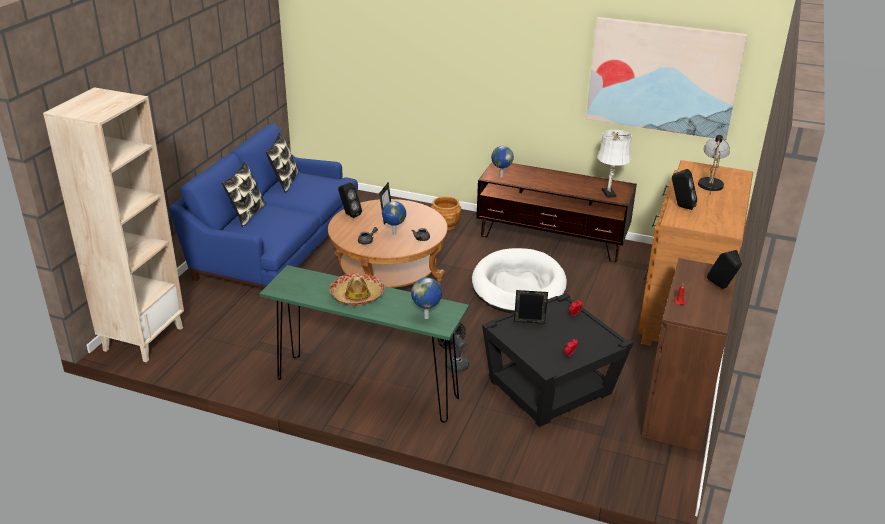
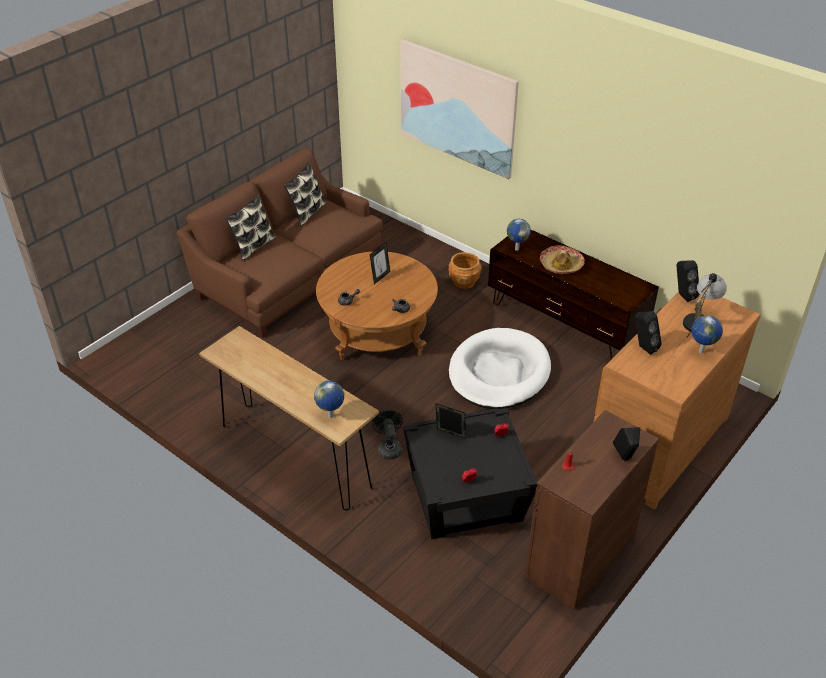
camera: 20 degrees right, 10 degrees up
(143, 338) = (130, 354): beige bookcase -> none
(274, 246) = (287, 274): blue sofa -> brown sofa
(349, 215) = (347, 265): black speaker -> black speaker (682, 295)
(357, 295) = (282, 376): hat -> hat (561, 265)
(366, 389) = (295, 456): green console table -> brown console table
(393, 234) = (377, 297): globe -> globe (700, 351)
(609, 194) = (619, 295): white table lamp -> none
(662, 78) = (693, 184): picture -> picture (457, 108)

